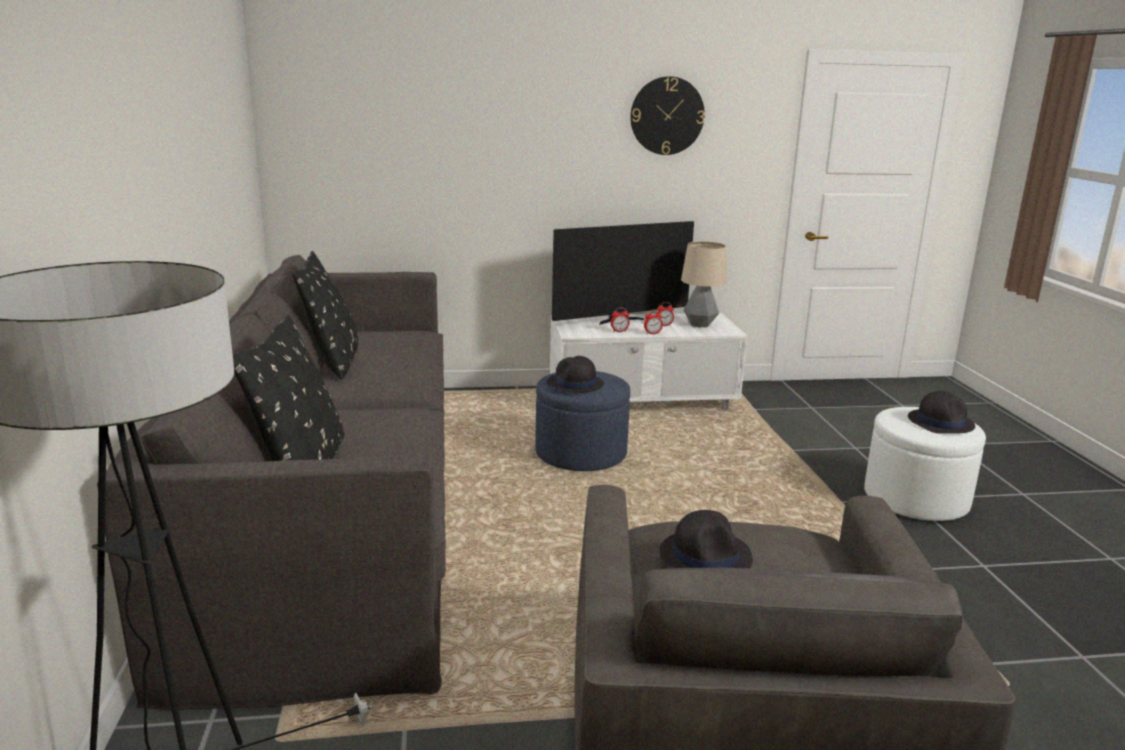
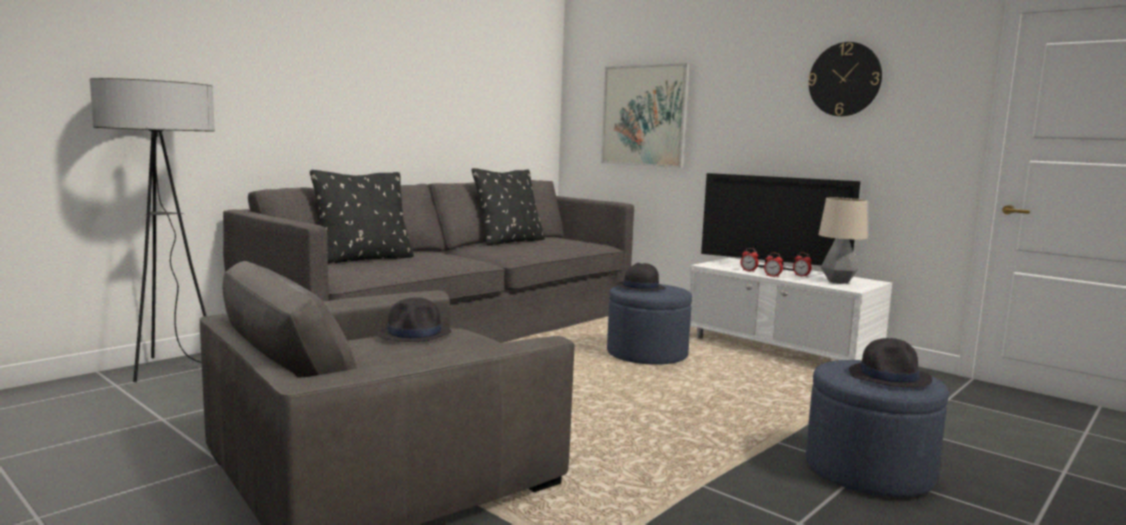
camera: 50 degrees right, 10 degrees down
(412, 153) = (644, 116): none -> picture
(915, 499) = (868, 471): white ottoman -> blue ottoman

